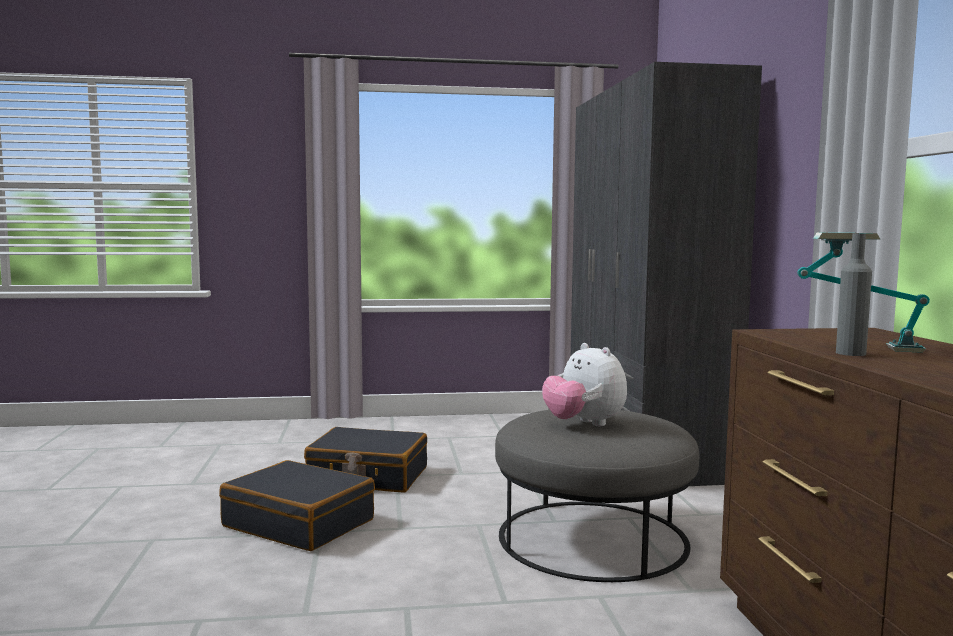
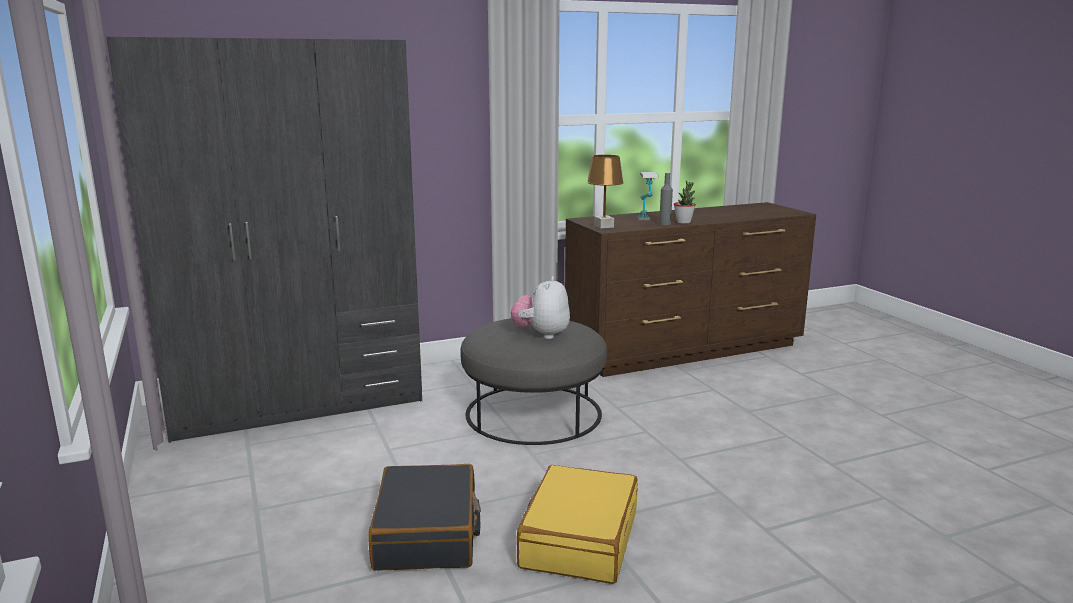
camera: 105 degrees left, 10 degrees up
(299, 523) = (578, 539): black suitcase -> yellow suitcase
(584, 424) = (542, 334): plush toy -> plush toy turned 150 degrees clockwise
(798, 332) = (603, 226): none -> brown table lamp
(887, 363) = (683, 222): none -> potted plant

